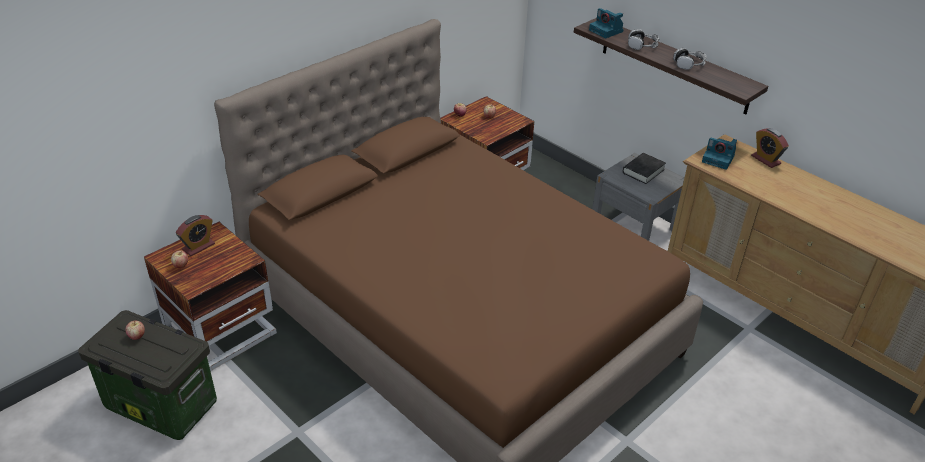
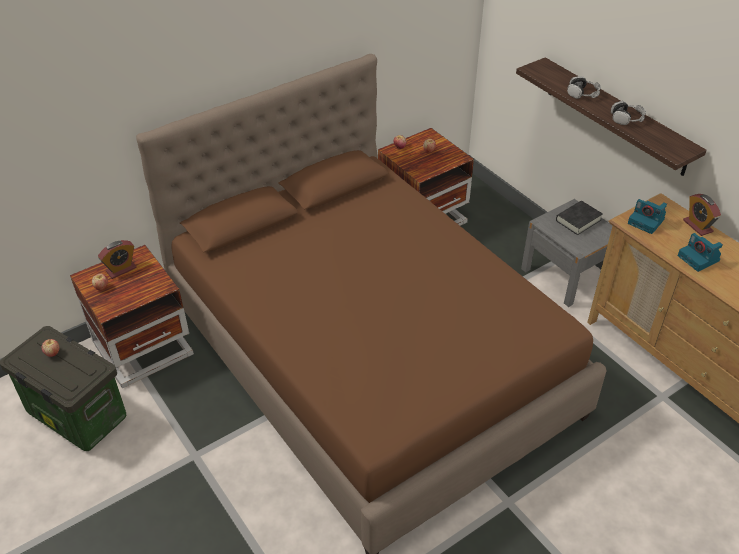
camera: 10 degrees right, 5 degrees up
(606, 31) = (549, 74): camera -> camera (699, 259)

